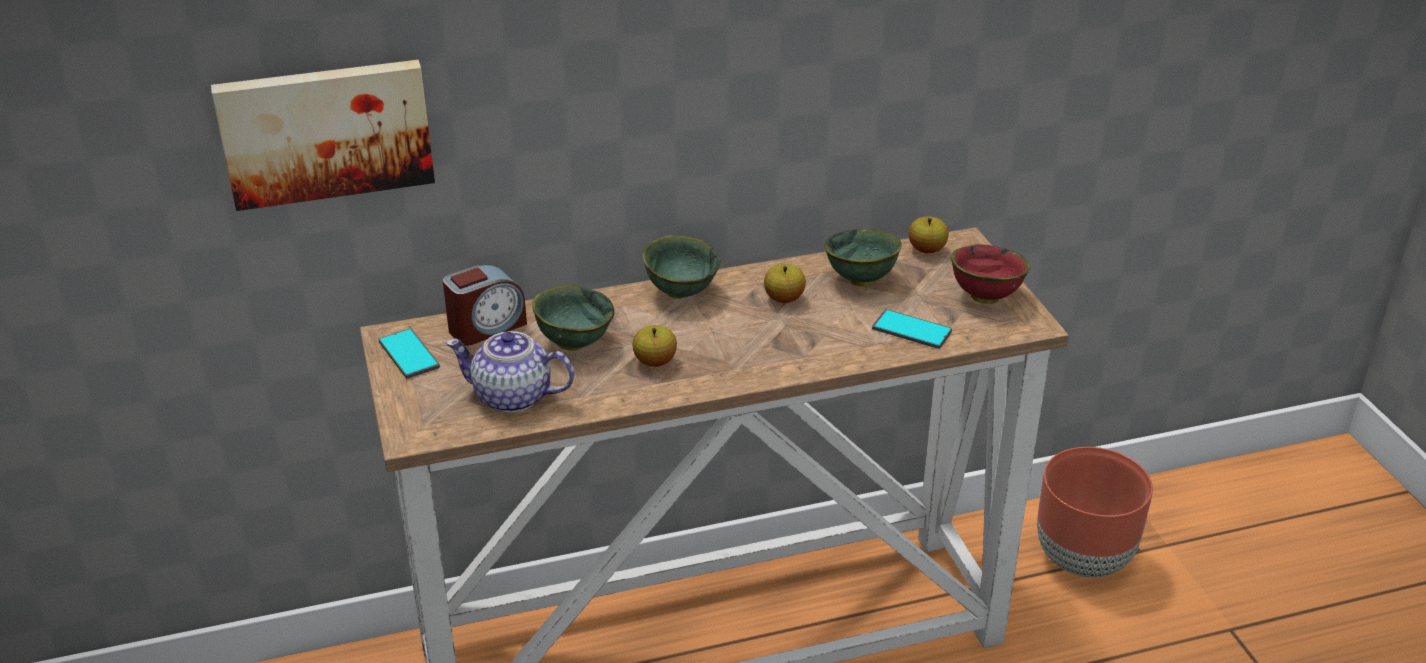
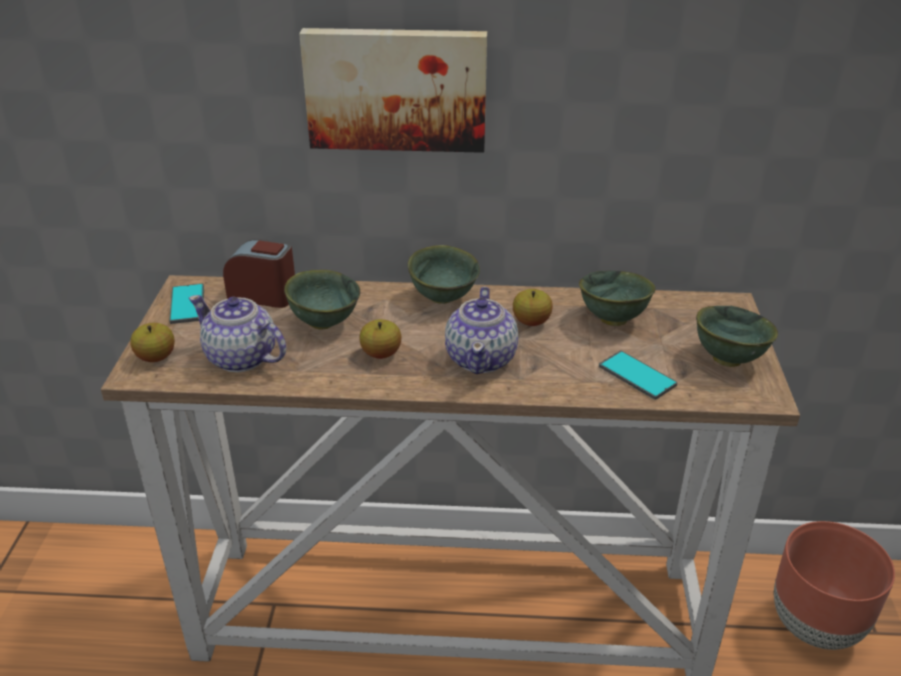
camera: 20 degrees right, 0 degrees up
(326, 131) = (137, 95): picture -> picture (396, 88)
(486, 327) = (263, 295): alarm clock -> alarm clock turned 150 degrees counterclockwise
(757, 345) = (482, 358): none -> teapot
(926, 249) = (691, 304): apple -> apple (156, 357)
(984, 297) = (727, 358): red bowl -> green bowl

